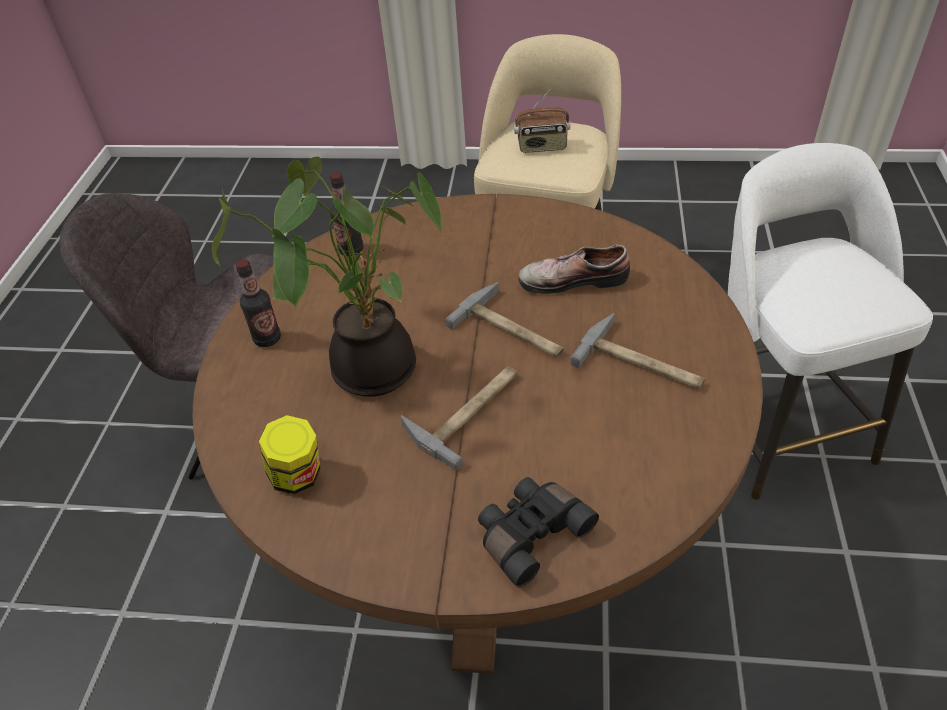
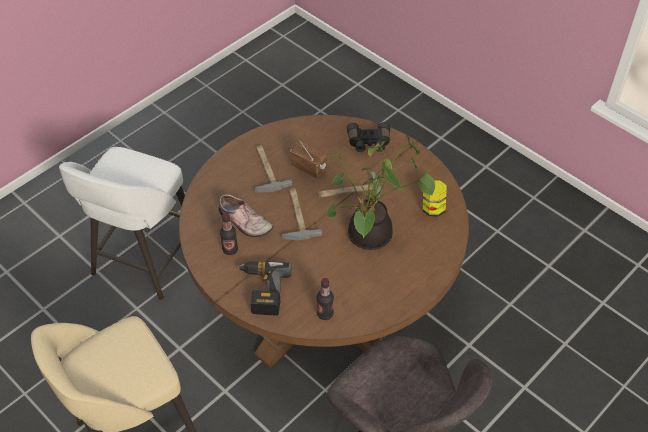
camera: 145 degrees left, 5 degrees up
(267, 339) = (405, 283): bottle -> bottle (230, 250)
(455, 229) = (261, 290): none -> power drill
(542, 147) = (118, 366): radio -> radio (309, 167)

